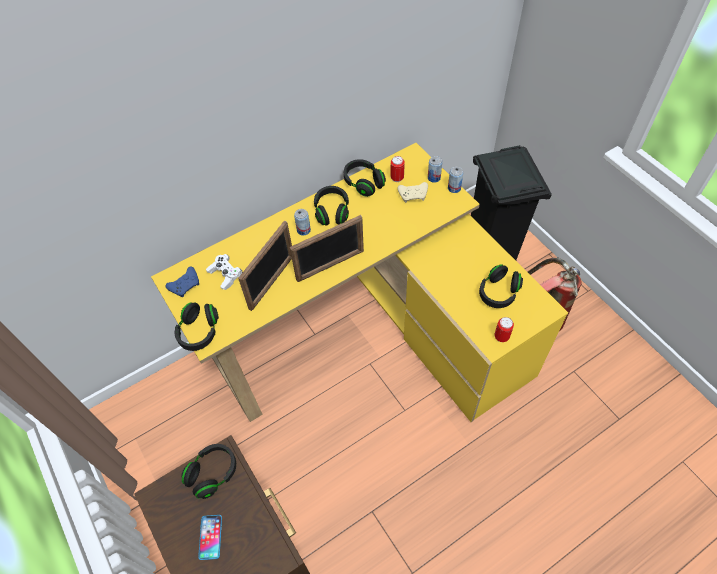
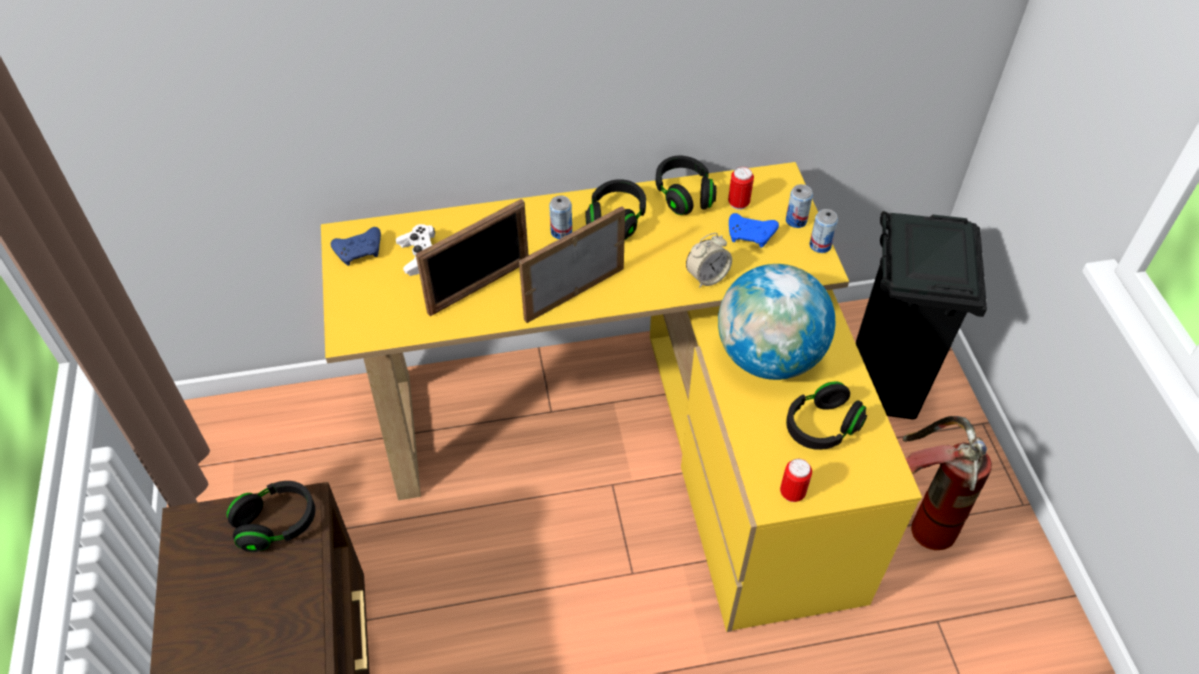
camera: 20 degrees right, 5 degrees down
(199, 332) = (345, 319): black headphones -> none
(210, 537) = (229, 607): phone -> none
(330, 265) = (574, 293): picture frame -> picture frame turned 150 degrees clockwise
(401, 229) = (707, 277): none -> alarm clock
(413, 195) = (751, 235): beige game controller -> blue game controller
(451, 263) = (768, 357): none -> globe

